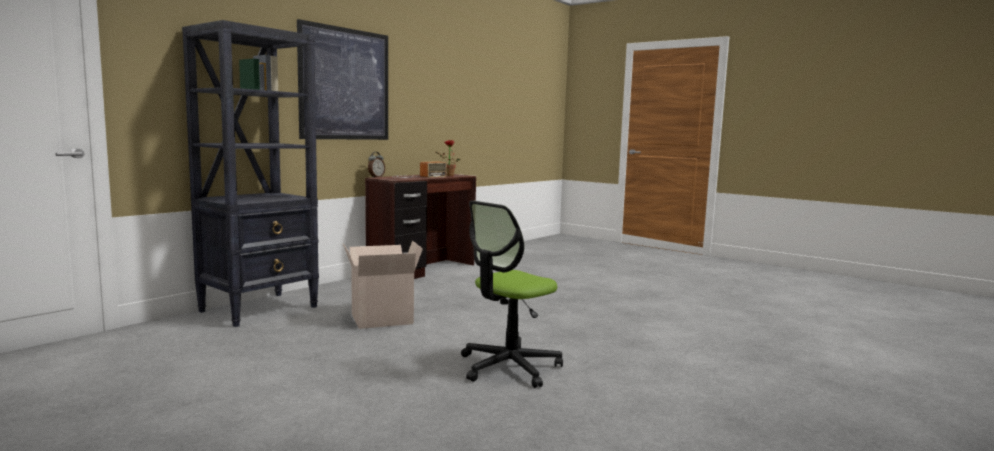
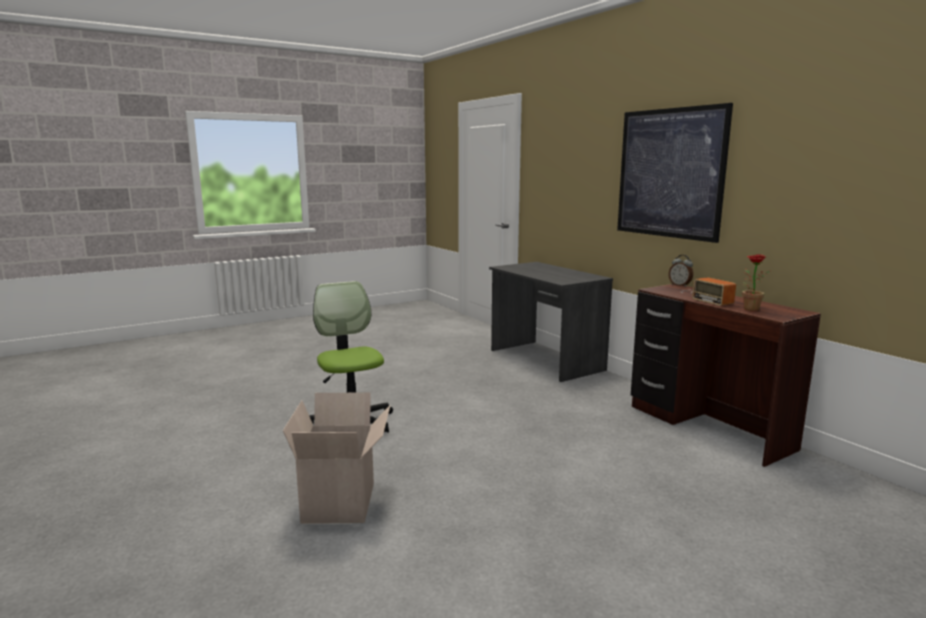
camera: 110 degrees right, 5 degrees up
(260, 309) = (545, 360): black bookcase -> grey desk
(382, 318) = (502, 394): cardboard box -> cardboard box (341, 503)

